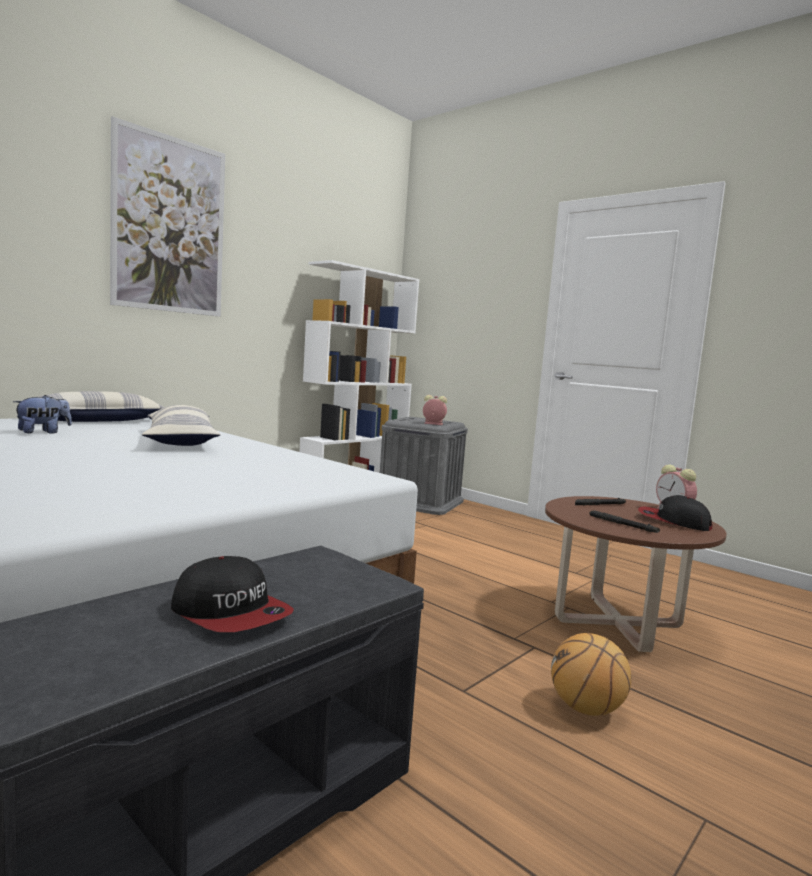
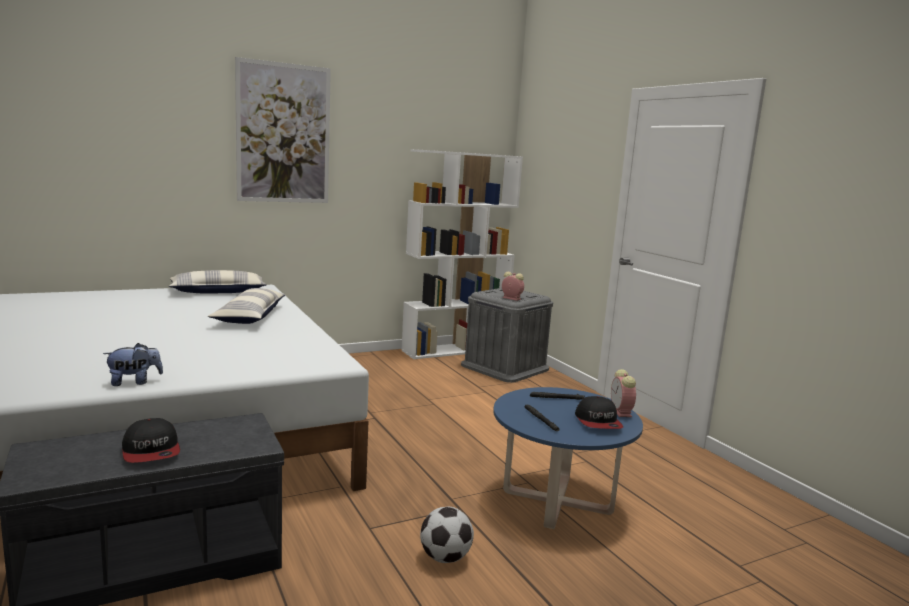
camera: 20 degrees right, 5 degrees up
(43, 432) = (168, 305): plush toy -> plush toy (134, 382)
(586, 709) = (445, 558): basketball -> football
(618, 622) = (557, 501): brown coffee table -> blue coffee table
(673, 521) = (598, 422): cap -> cap turned 150 degrees counterclockwise

